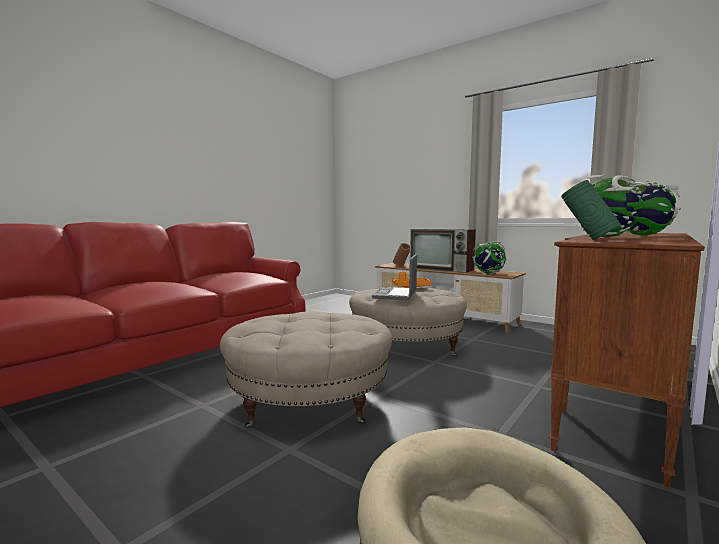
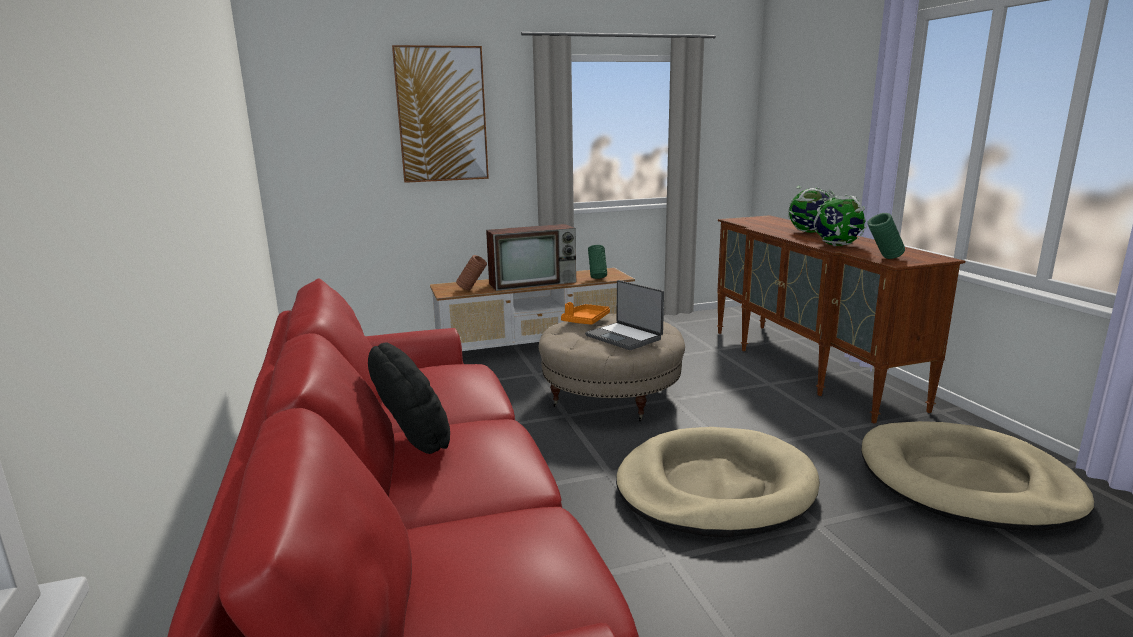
camera: 55 degrees left, 10 degrees up
(149, 281) = (413, 447): none -> black pillow
(309, 400) = (714, 488): beige ottoman -> beige dog bed
(418, 158) = (442, 115): none -> picture
(488, 273) = (597, 278): globe -> green vase

